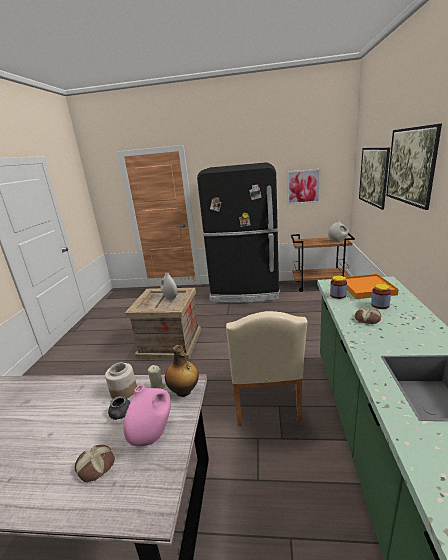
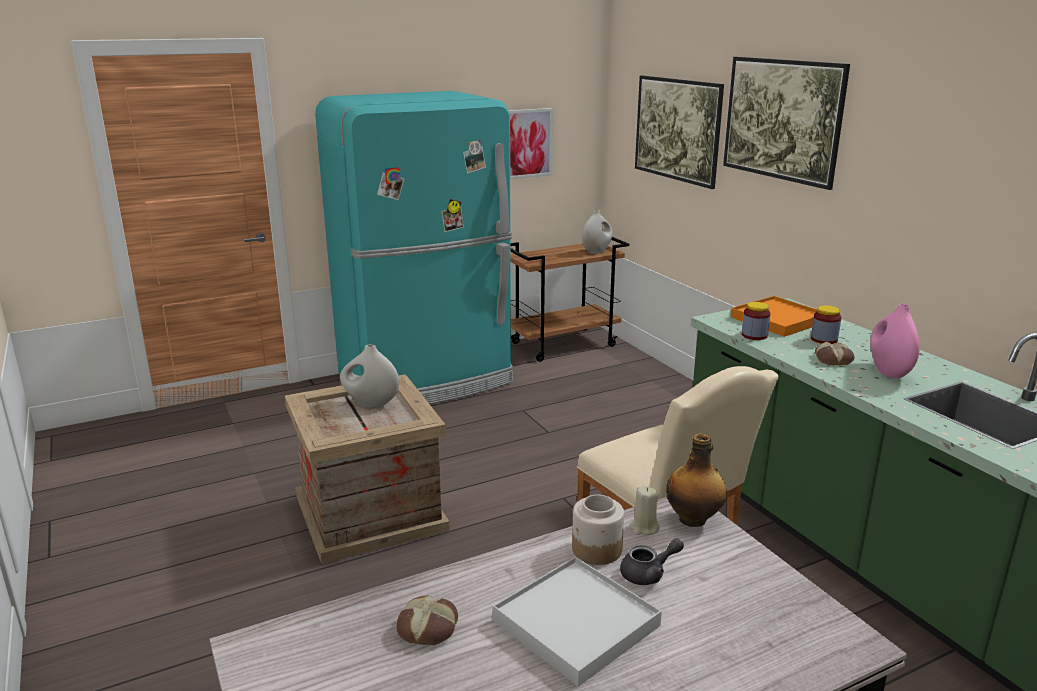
camera: 35 degrees left, 0 degrees up
(64, 425) = (576, 623): none -> white tray
(96, 466) = (716, 641): bread -> bread (429, 627)
(153, 433) = (732, 579): pink vase -> pink vase (888, 372)
(245, 292) = (427, 380): black fridge -> turquoise fridge

